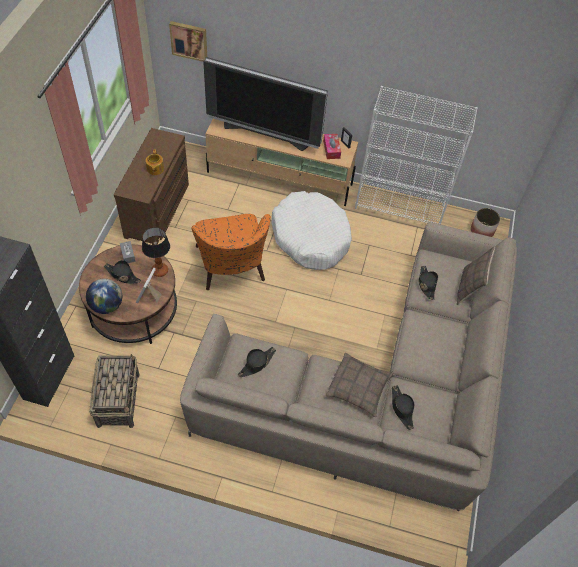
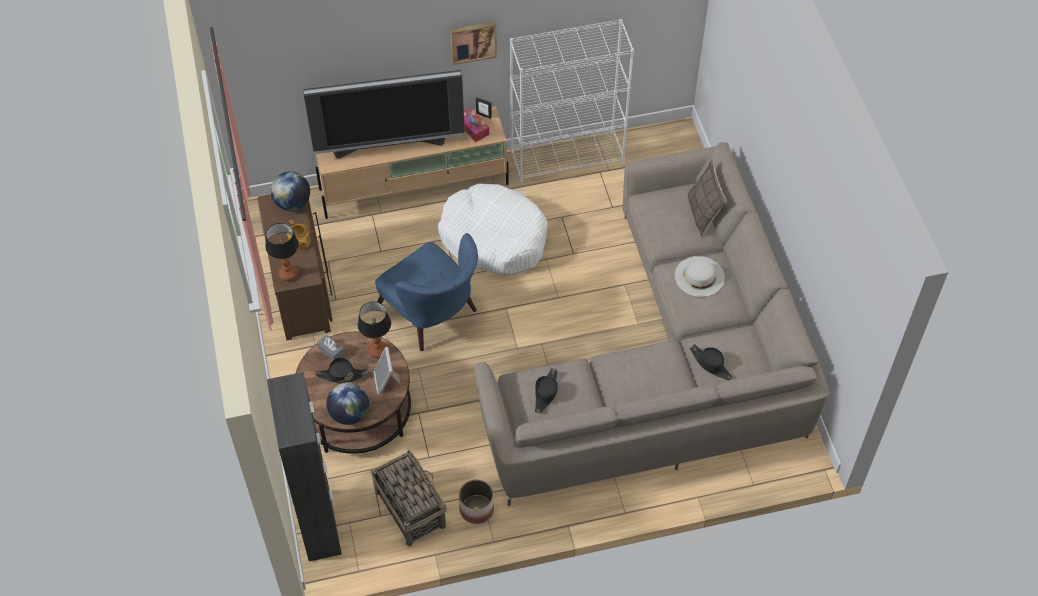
camera: 25 degrees left, 0 degrees up
(131, 186) = (288, 273): none -> table lamp
(170, 142) = (292, 203): none -> globe
(189, 40) = (267, 77): picture -> picture (473, 41)
(231, 270) = (433, 316): orange armchair -> blue armchair
(358, 387) = (658, 365): pillow -> none
(426, 284) = (660, 230): black hat -> none
(436, 334) = (699, 276): none -> white hat
(482, 231) = (670, 144): planter -> planter (477, 509)

